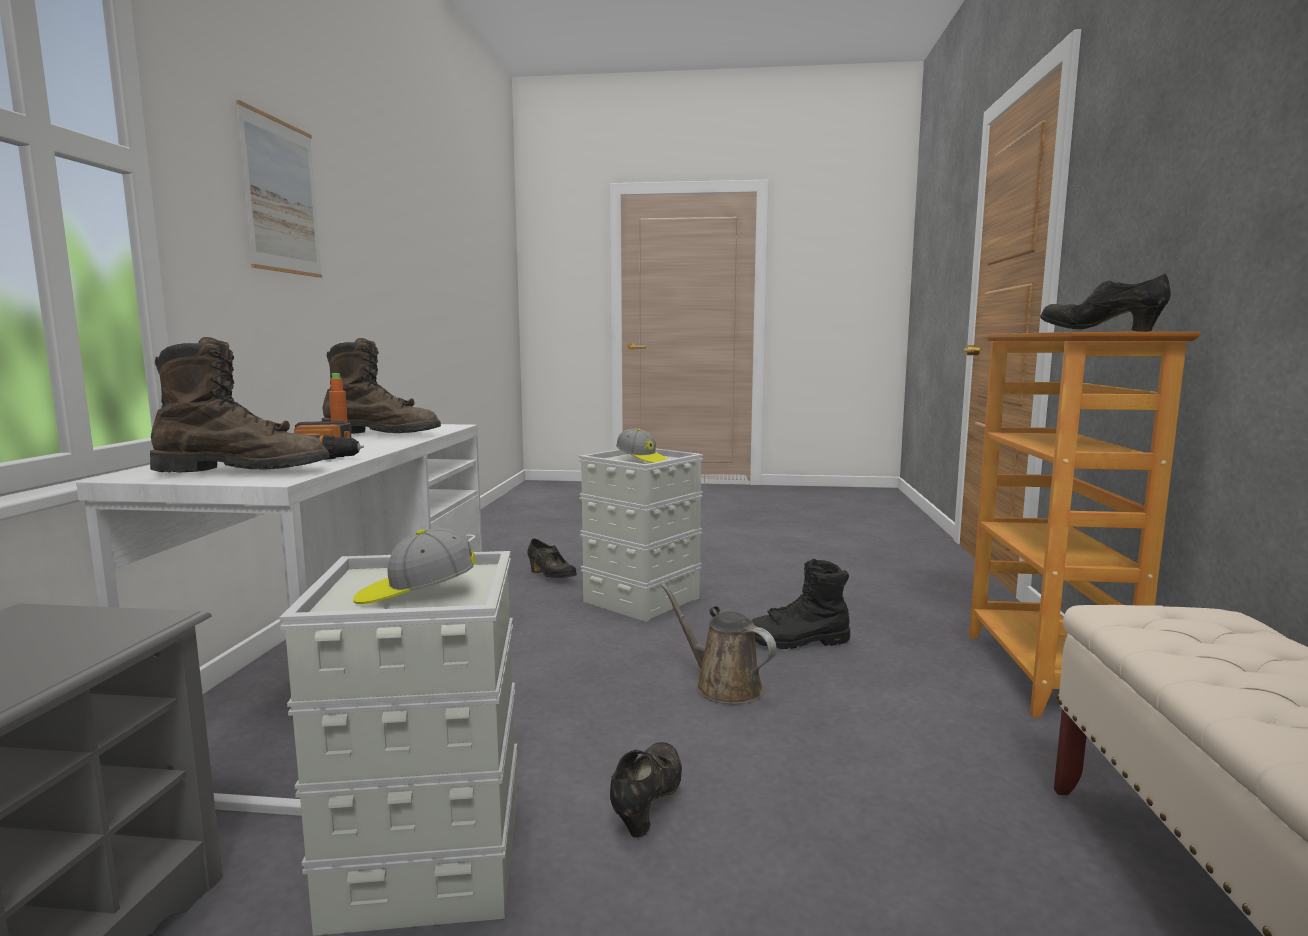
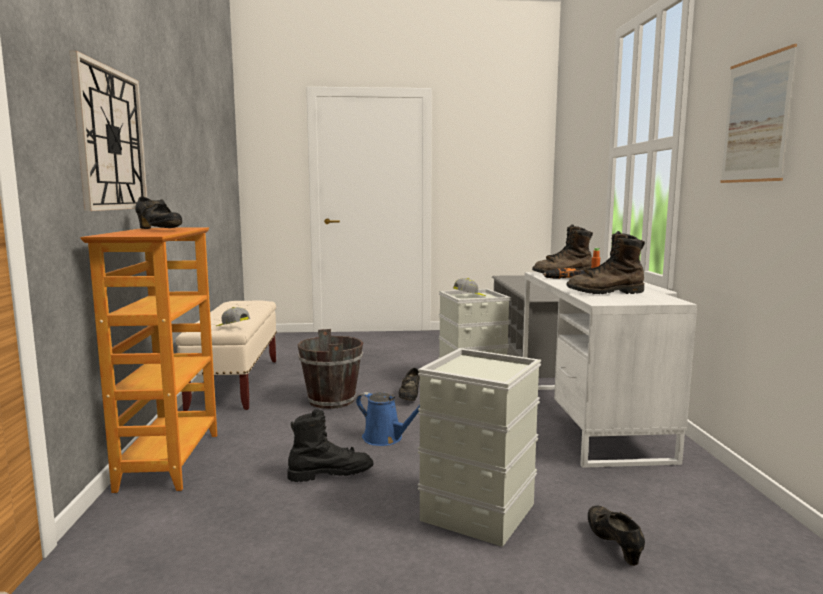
camera: 170 degrees right, 0 degrees up
(551, 577) = (614, 545): black shoe -> black shoe turned 45 degrees clockwise
(641, 459) = (481, 370): cap -> cap (232, 327)
(723, 686) = (385, 438): brown watering can -> blue watering can
(857, 811) = (332, 400): none -> brown bucket
(1175, 184) = (110, 139): none -> wall clock

